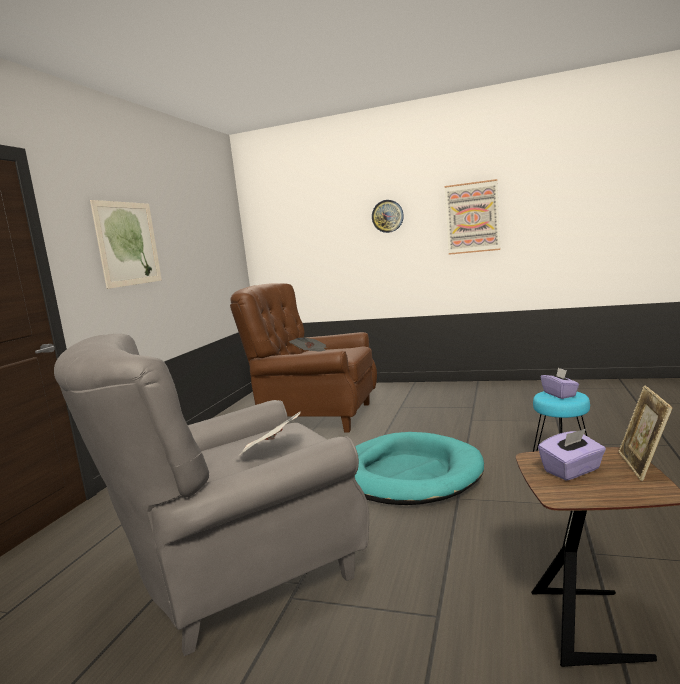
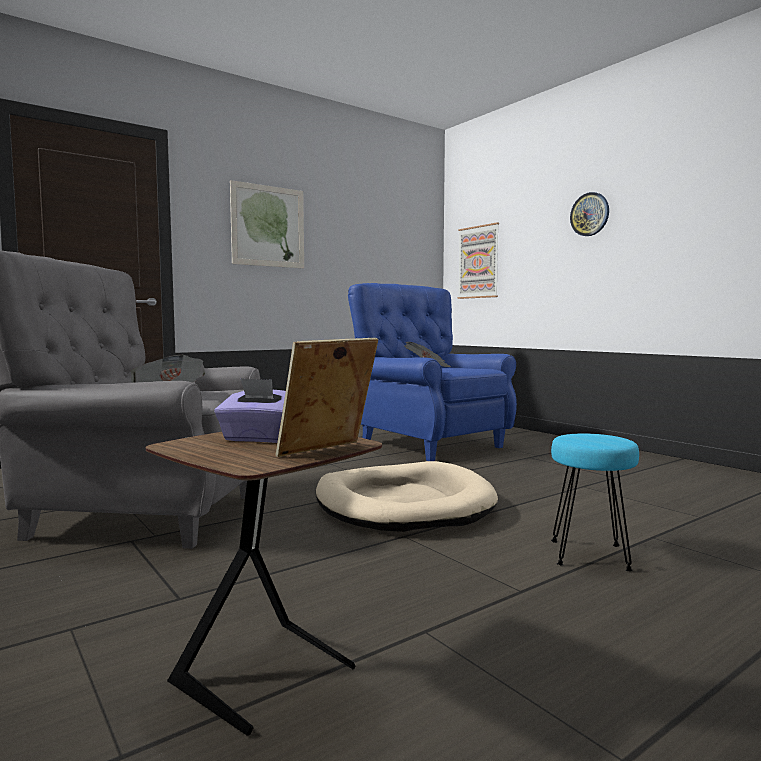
camera: 35 degrees right, 5 degrees down
(313, 417) = (426, 443): brown armchair -> blue armchair
(406, 474) = (403, 504): turquoise dog bed -> beige dog bed
(472, 217) = (701, 212): picture -> picture (478, 262)
(560, 394) = (595, 438): purple tissue box -> none

